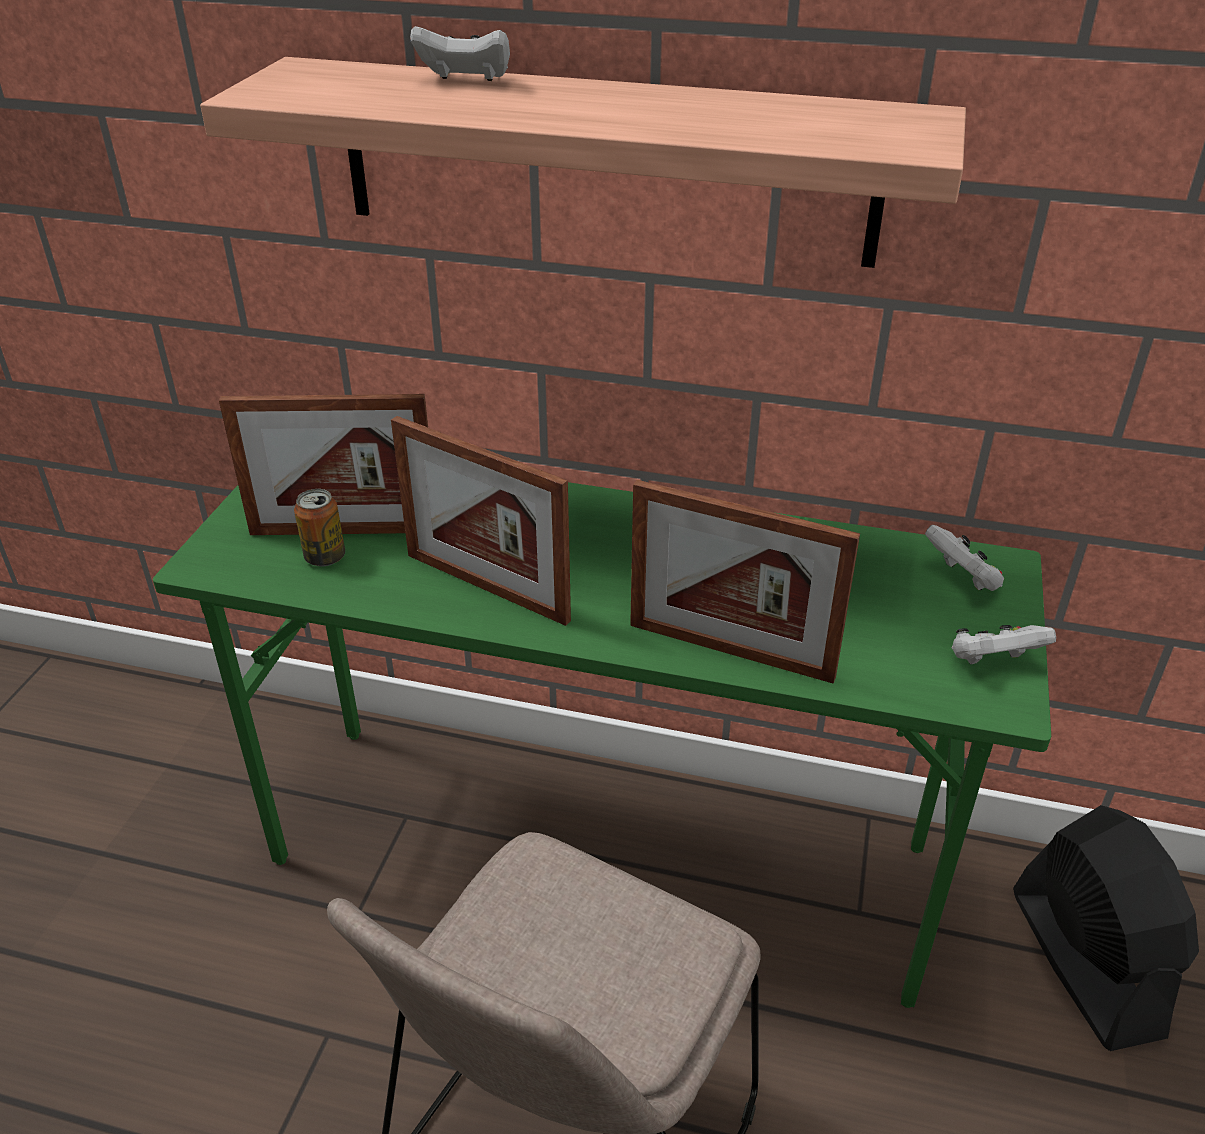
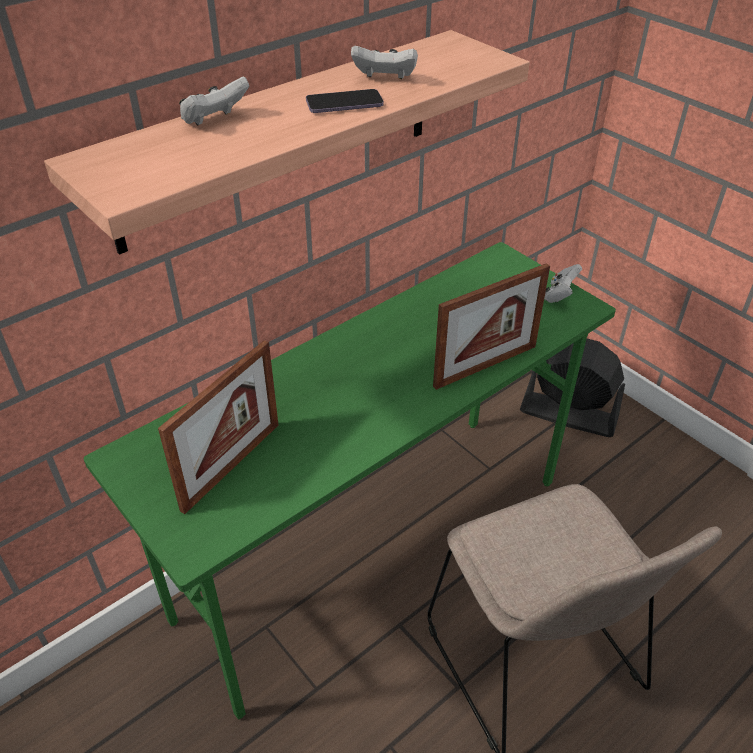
camera: 55 degrees left, 5 degrees up
(325, 557) = (249, 486): can -> none
(486, 587) = (351, 428): picture frame -> none
(609, 115) = (344, 104): none -> phone
(962, 578) = (499, 271): white game controller -> white game controller (385, 79)

